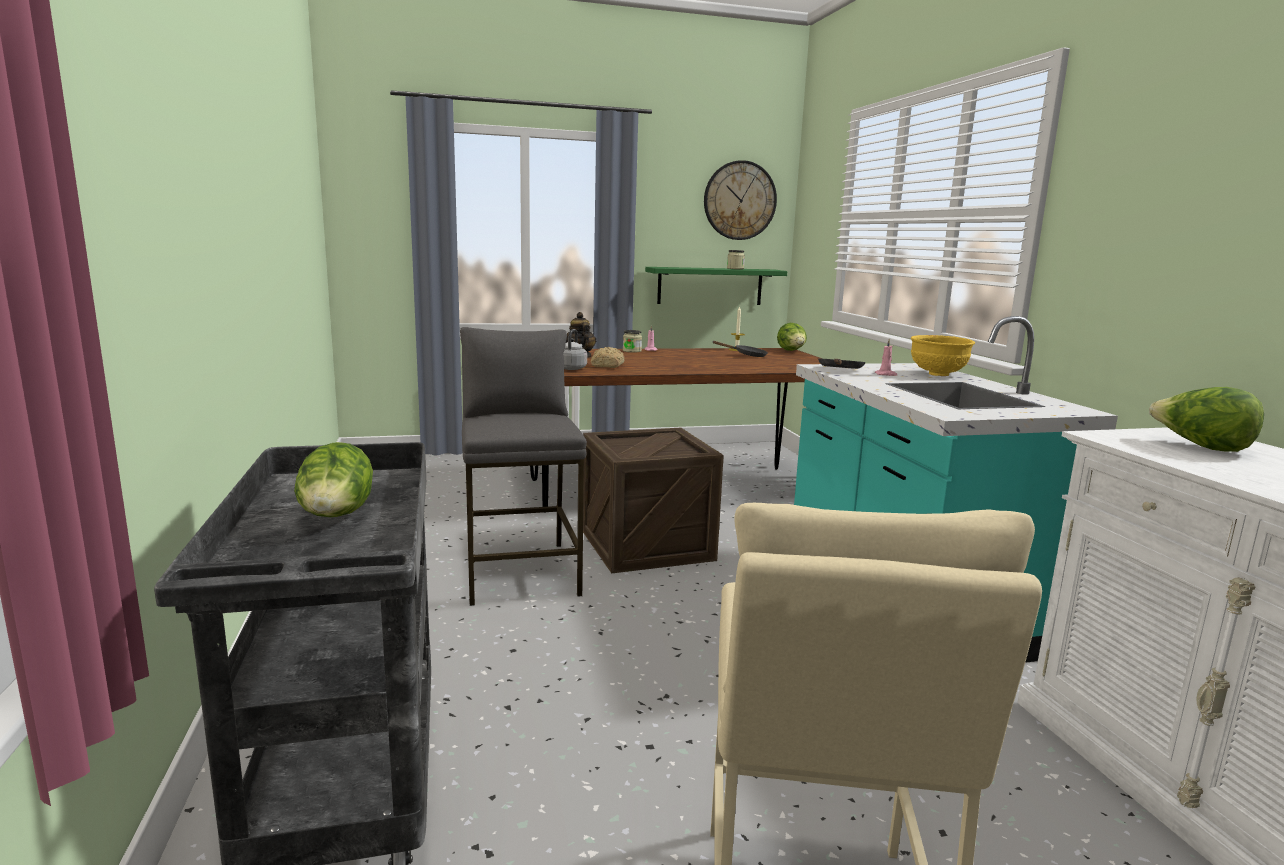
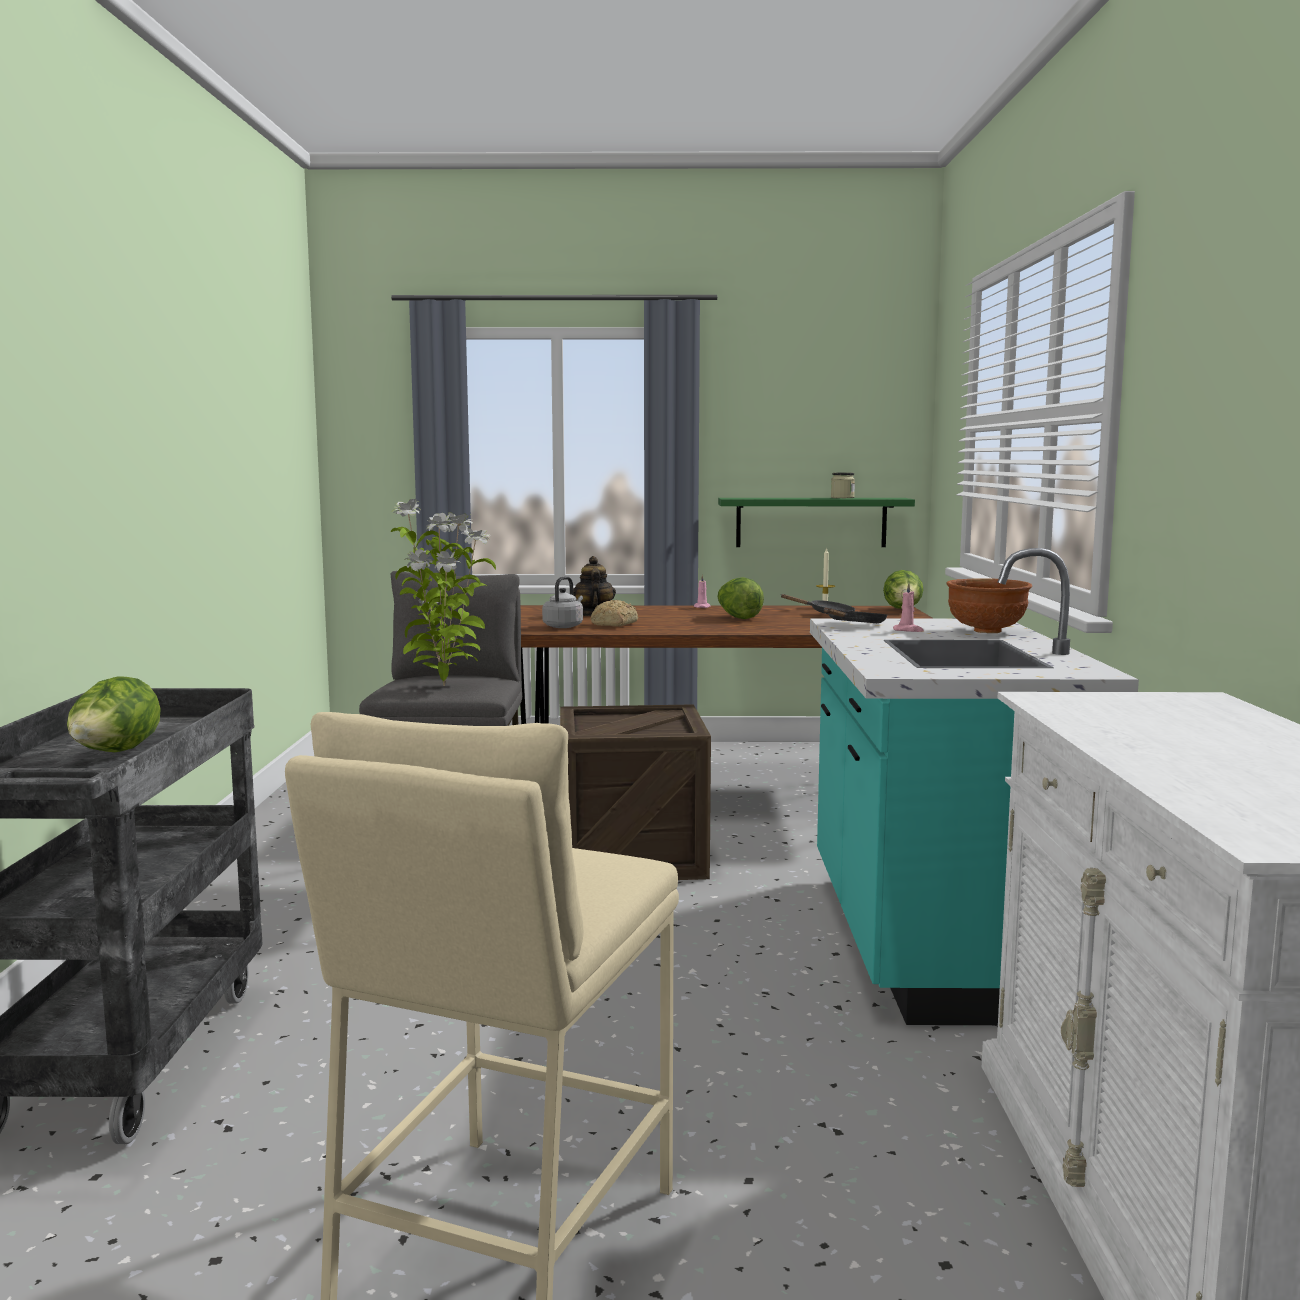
camera: 15 degrees right, 5 degrees down
(525, 424) = (444, 686): none -> potted plant
(632, 351) = (675, 608): jar -> none
(739, 200) = (850, 405): wall clock -> none
(937, 374) = (986, 631): yellow bowl -> brown bowl
(1201, 447) = (1153, 712): lettuce -> lettuce (738, 618)

